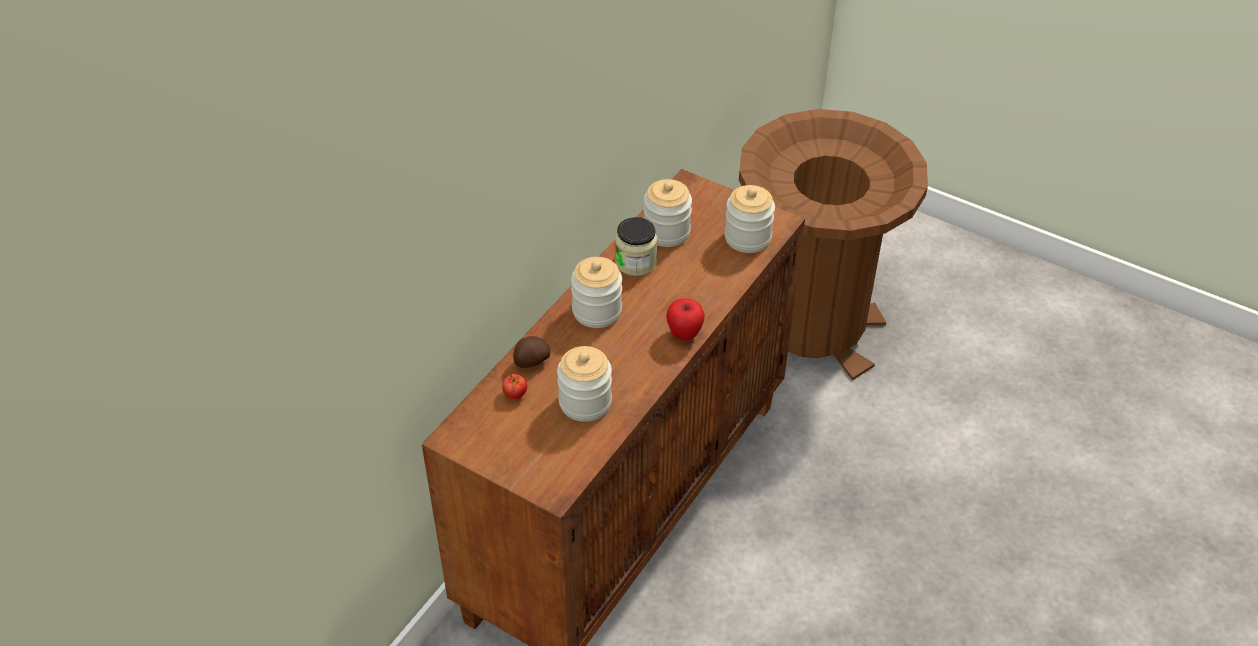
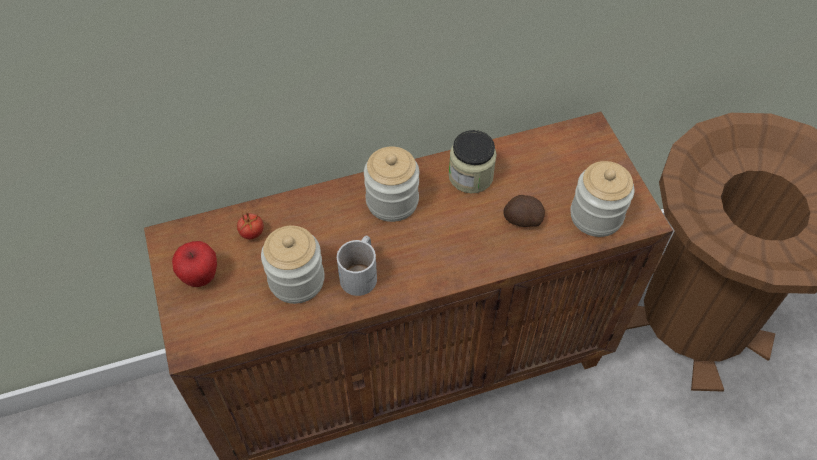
camera: 40 degrees right, 10 degrees up
(531, 361) = (294, 212): potato -> potato (522, 220)
(627, 369) = (362, 273): none -> white mug
(666, 232) = (526, 164): jar -> none
(684, 334) = (443, 273): apple -> apple (200, 277)

